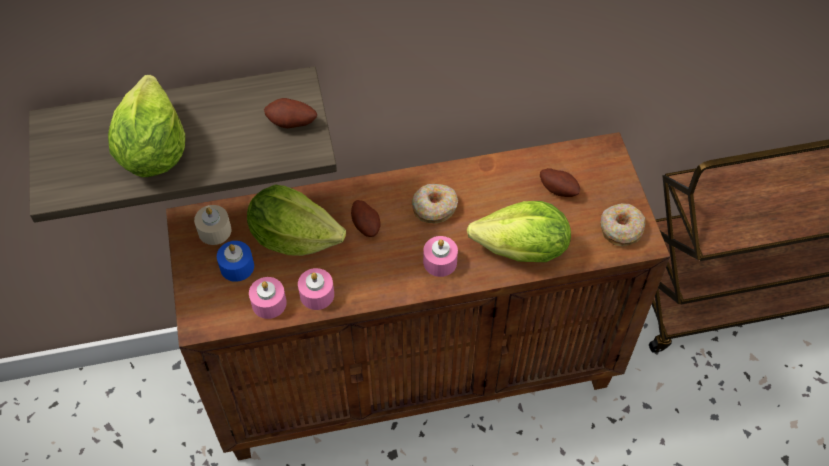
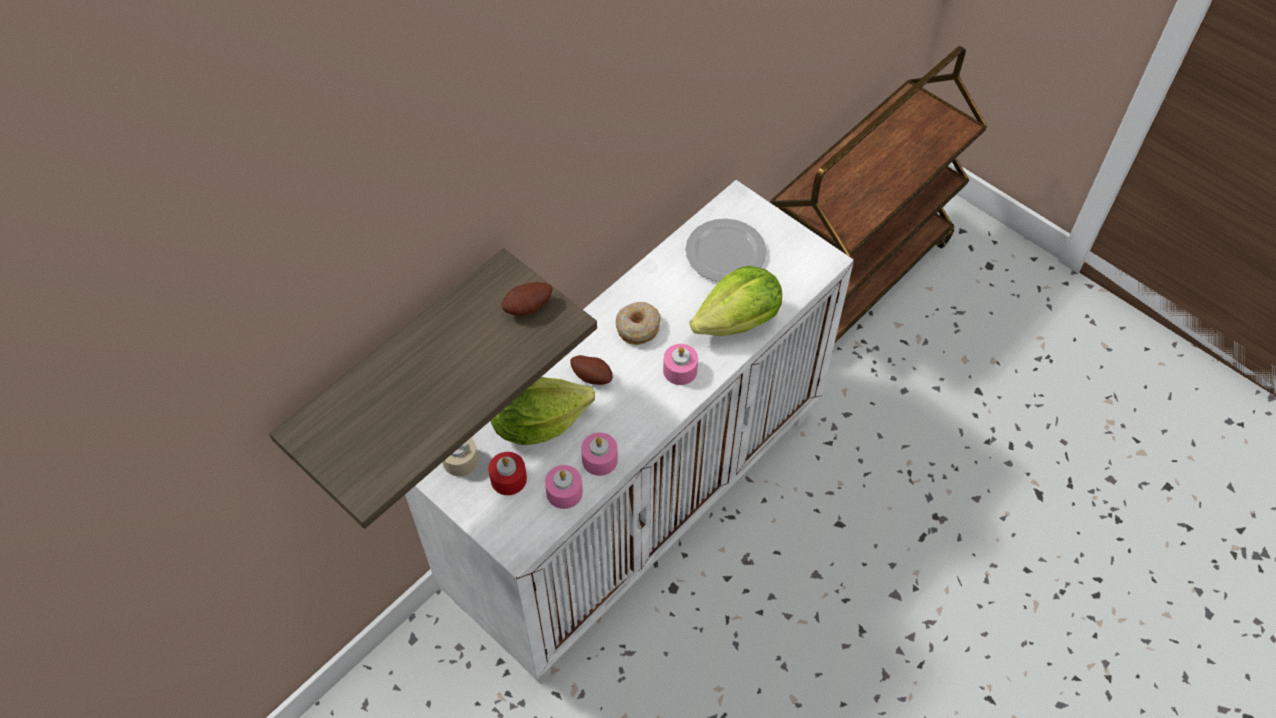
camera: 35 degrees left, 0 degrees up
(153, 151) = (425, 401): lettuce -> none
(237, 267) = (508, 479): blue candle -> red candle
(416, 369) = (637, 503): brown cabinet -> white cabinet
(559, 189) = (726, 254): potato -> plate
(620, 228) = (800, 259): donut -> none

